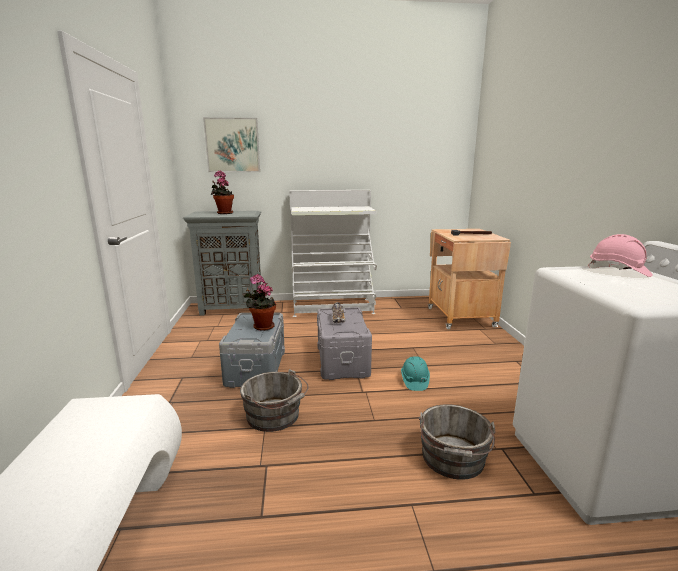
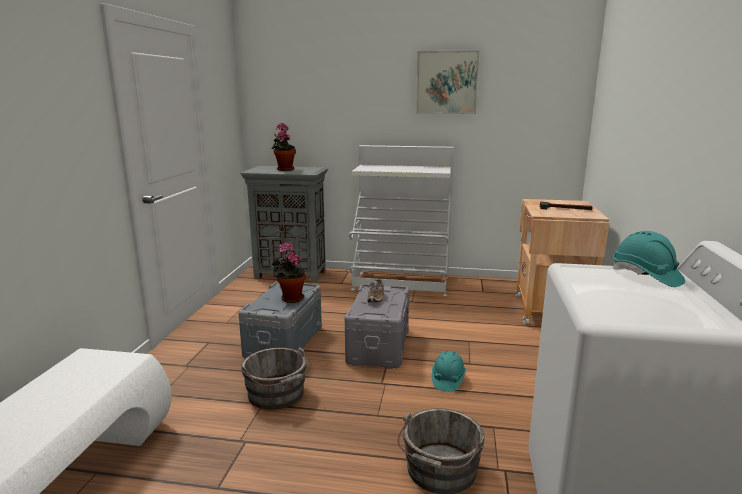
camera: 15 degrees right, 0 degrees up
(232, 145) = (300, 94): picture -> picture (447, 83)
(618, 271) = (646, 276): pink hard hat -> turquoise hard hat

